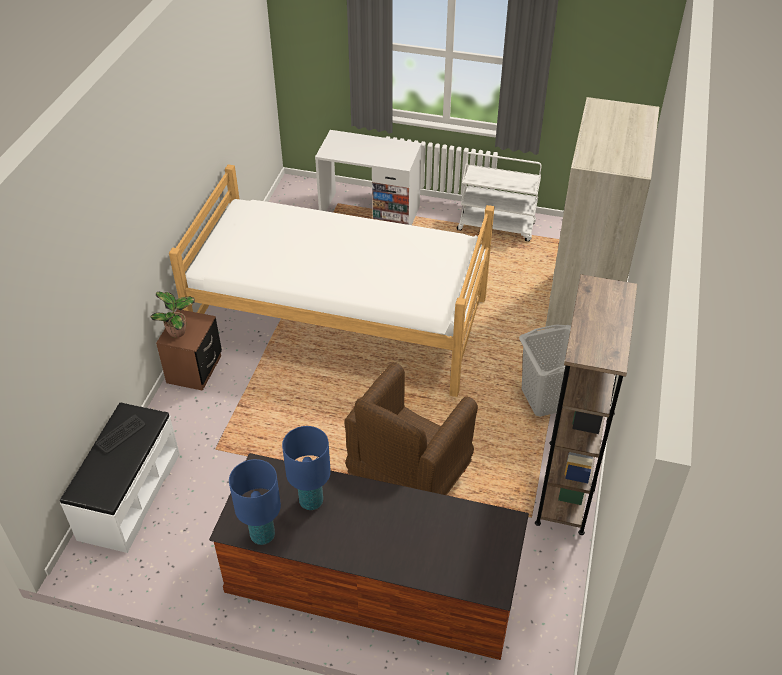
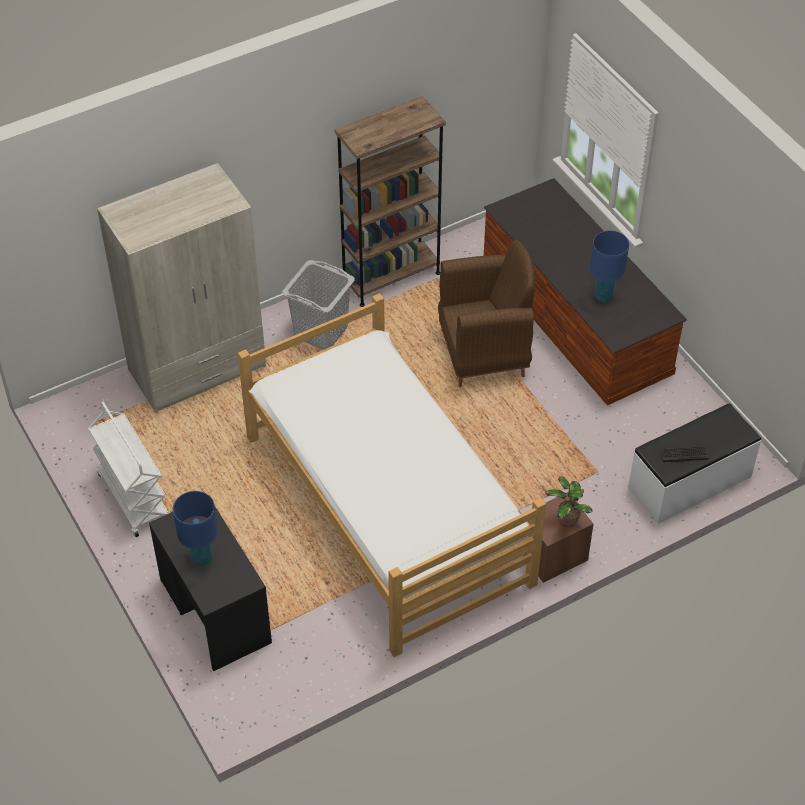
camera: 135 degrees left, 5 degrees up
(262, 535) = (652, 298): blue table lamp -> blue table lamp (202, 558)
(370, 212) = (215, 611): white desk -> black desk

